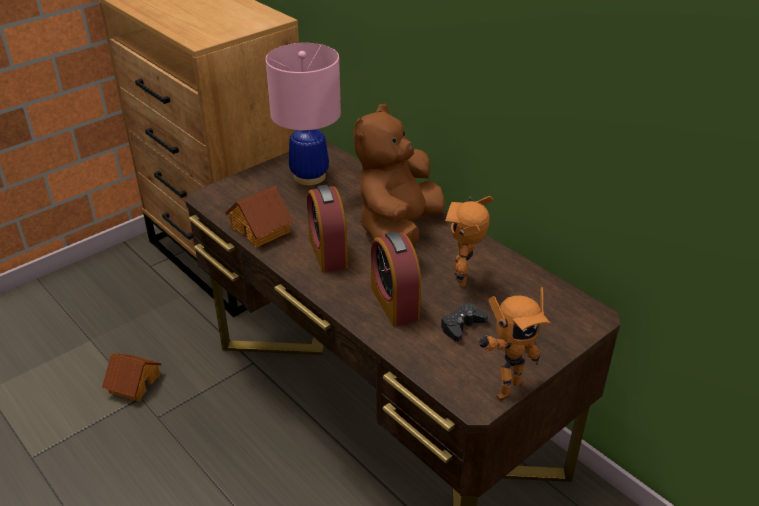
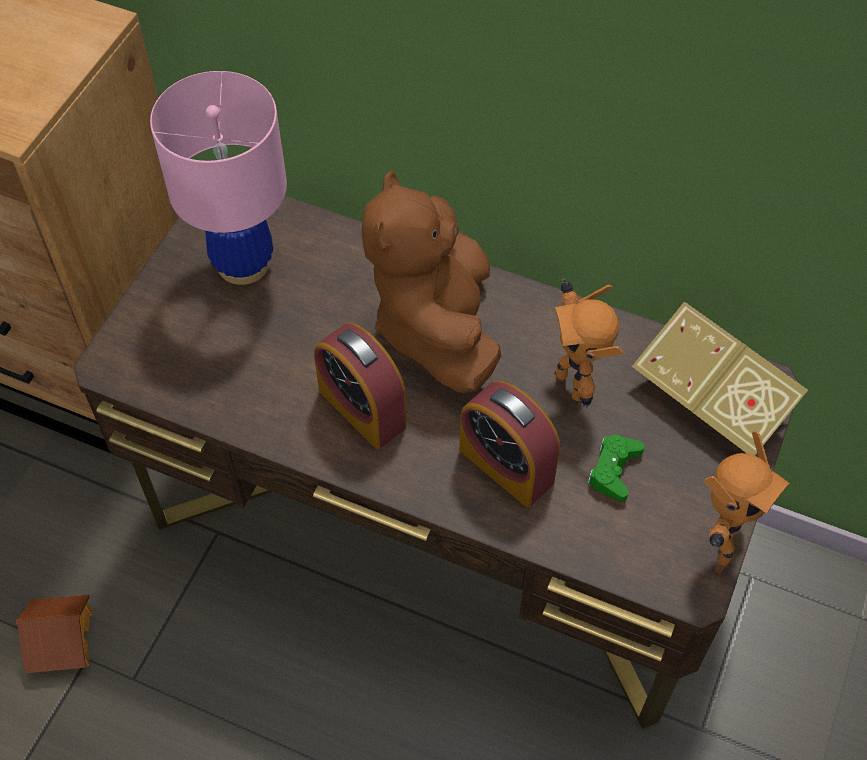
camera: 25 degrees left, 20 degrees up
(261, 229) = (237, 400): toy house -> none
(462, 326) = (614, 470): black game controller -> green game controller
(552, 312) = (712, 399): none -> book

